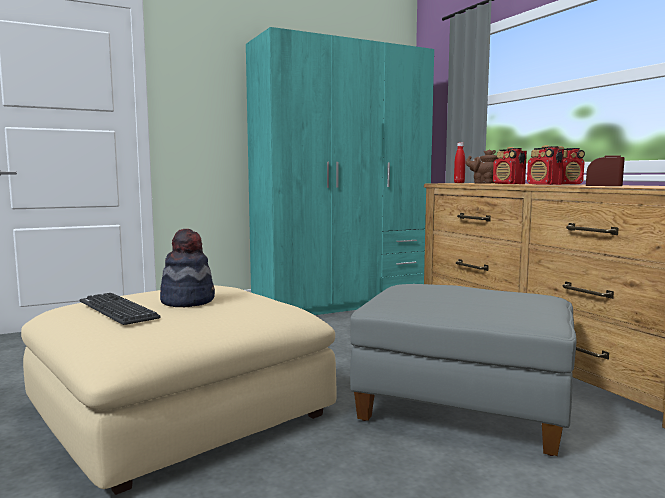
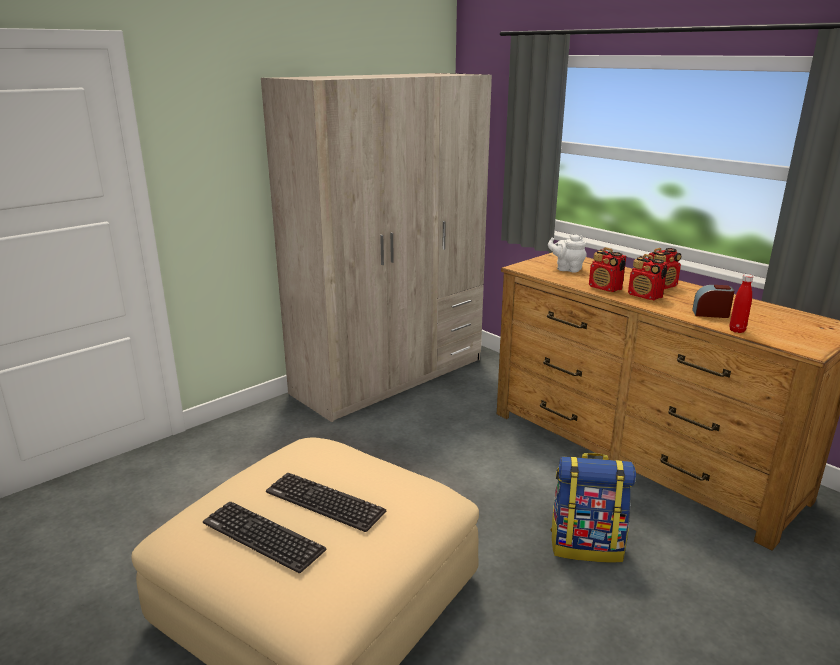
camera: 15 degrees left, 15 degrees up
(188, 301) = (324, 502): hat -> keyboard
(342, 303) = (390, 376): turquoise wardrobe -> beige wardrobe
(459, 183) = (537, 263): red bottle -> red bottle (737, 330)
(463, 408) = (587, 545): grey ottoman -> backpack
(483, 183) = (567, 269): brown teapot -> white teapot

